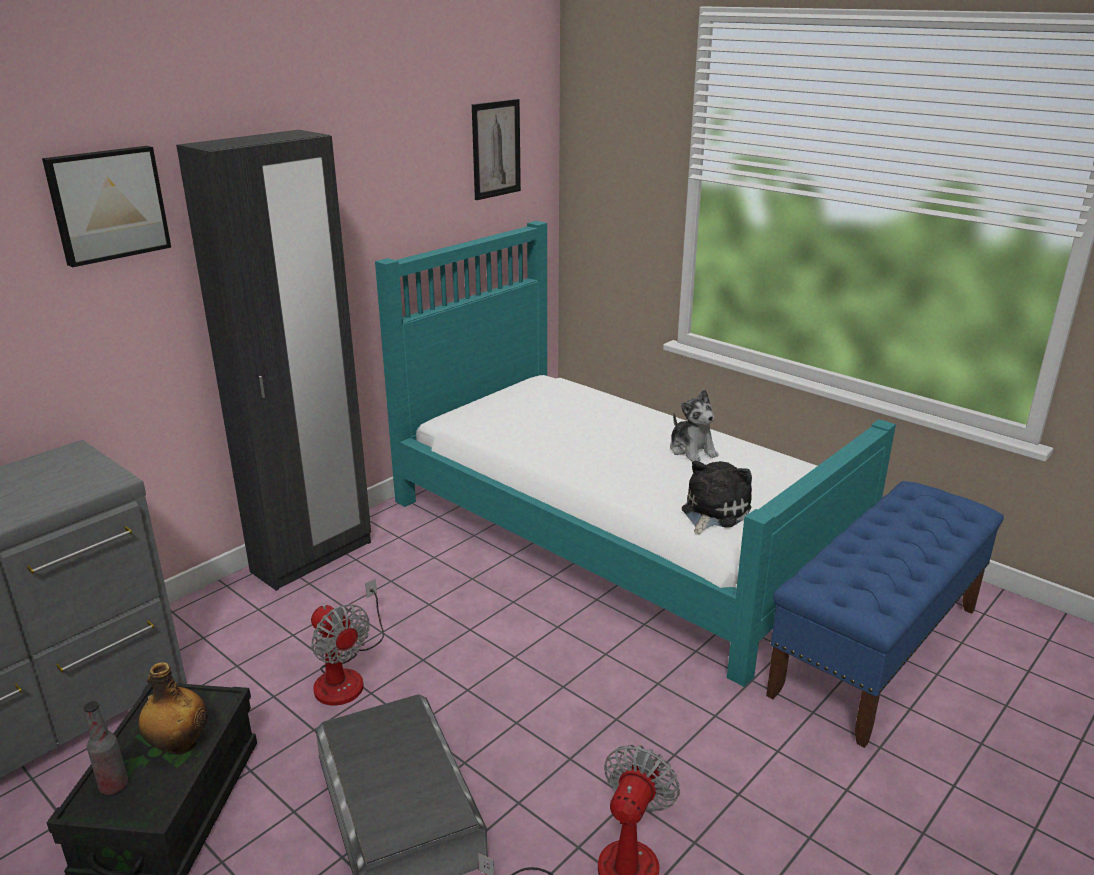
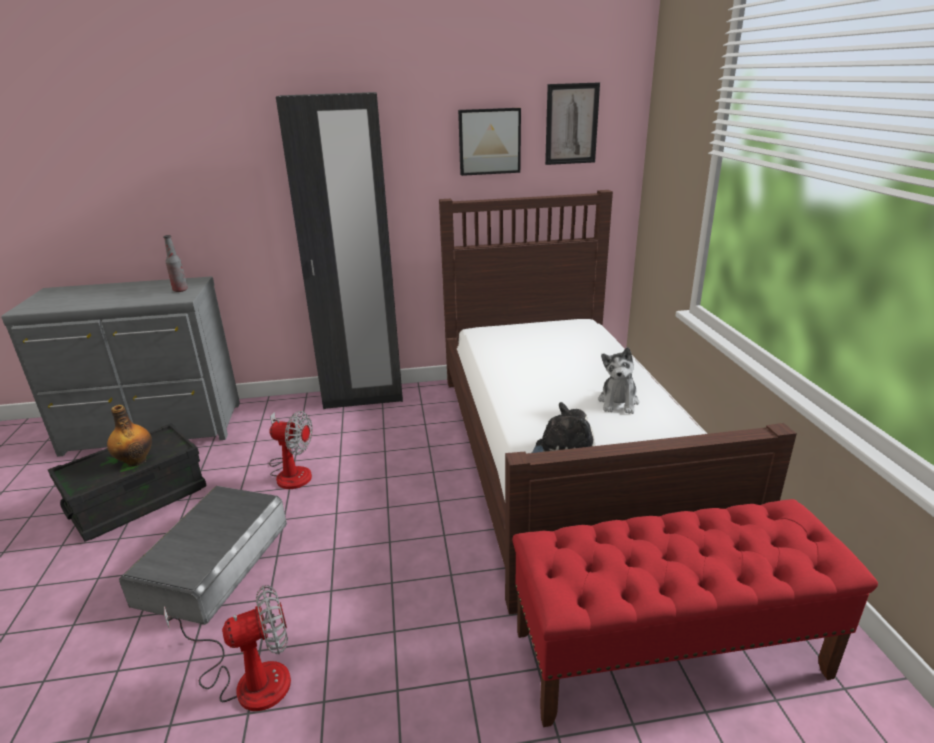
camera: 40 degrees right, 0 degrees up
(107, 204) = (237, 131): picture -> picture (489, 141)
(114, 786) = (90, 467): bottle -> bottle (180, 290)
(346, 675) = (291, 471): fan -> fan turned 75 degrees counterclockwise
(616, 531) = (564, 455): turquoise bed -> brown bed
(876, 650) = (669, 653): blue bench -> red bench

